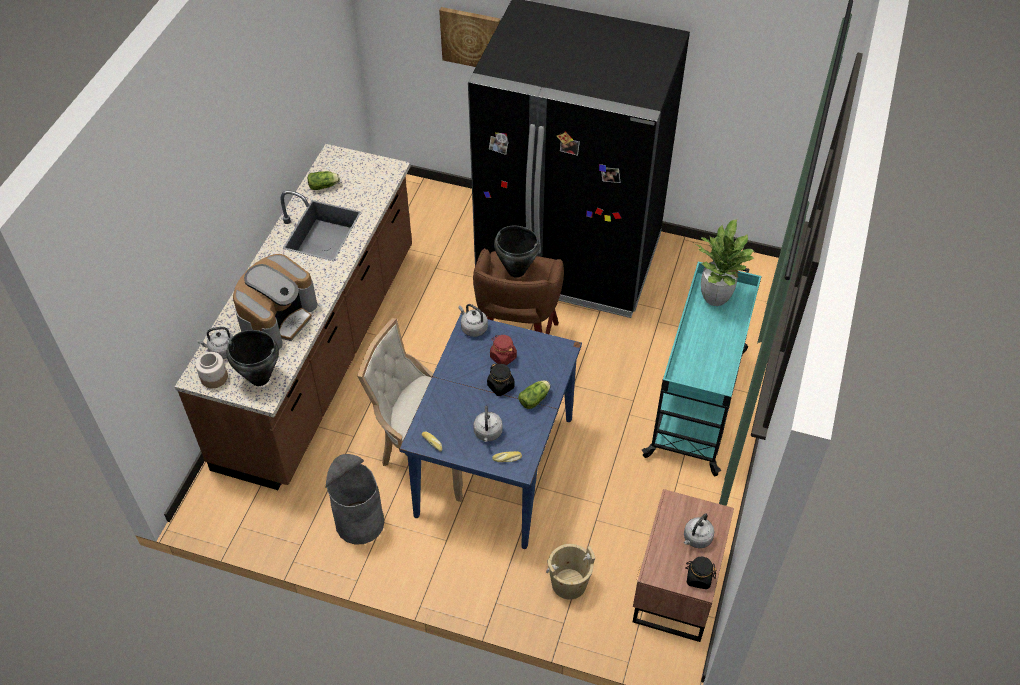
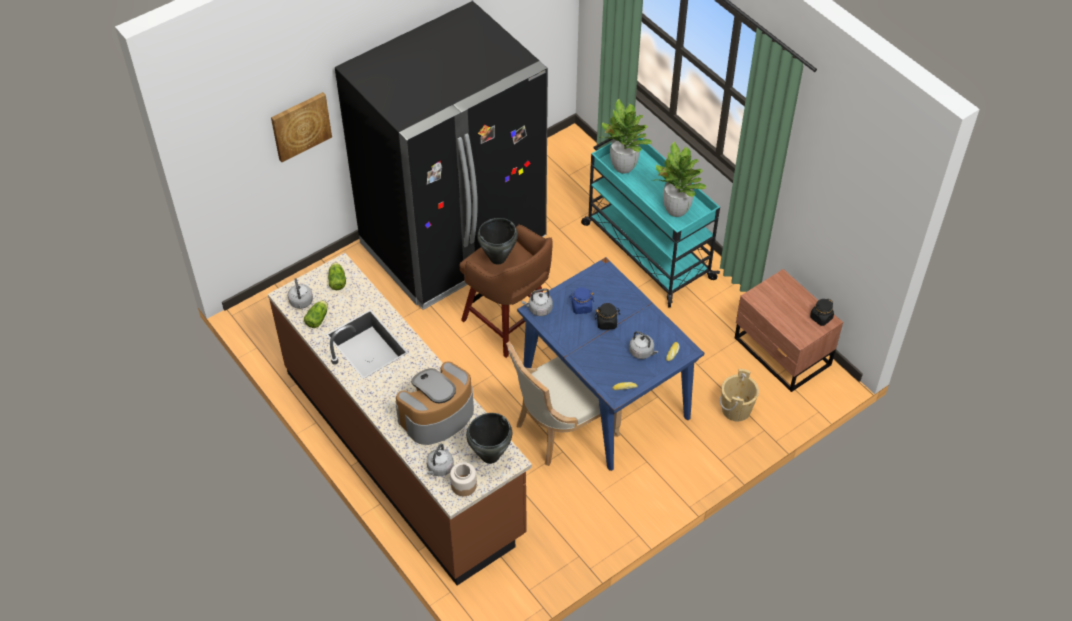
camera: 55 degrees left, 0 degrees up
(278, 318) = (437, 416): coffee machine -> coffee machine turned 105 degrees counterclockwise
(360, 523) = (589, 507): grey trash can -> none
(503, 357) = (581, 307): red jar -> blue jar
(535, 398) = (634, 309): lettuce -> lettuce (337, 280)
(696, 539) = (791, 301): grey kettle -> grey kettle (301, 302)
(701, 367) = (676, 210): none -> potted plant

